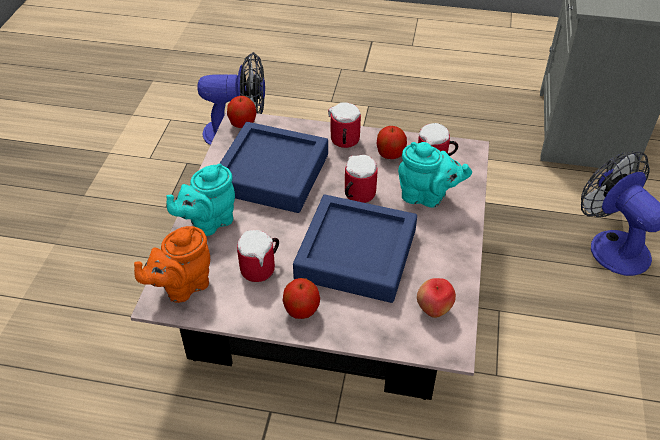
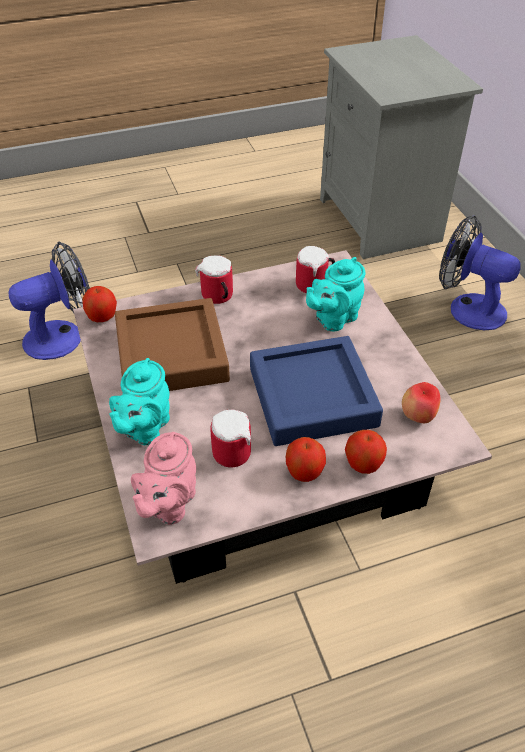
camera: 30 degrees left, 0 degrees up
(182, 286) = (168, 504): orange teapot -> pink teapot
(272, 173) = (171, 354): blue tray -> brown tray
(356, 195) = (269, 342): mug -> none
(390, 154) = (270, 293): apple -> apple (363, 463)
(427, 196) = (333, 319): turquoise teapot -> turquoise teapot turned 150 degrees clockwise

